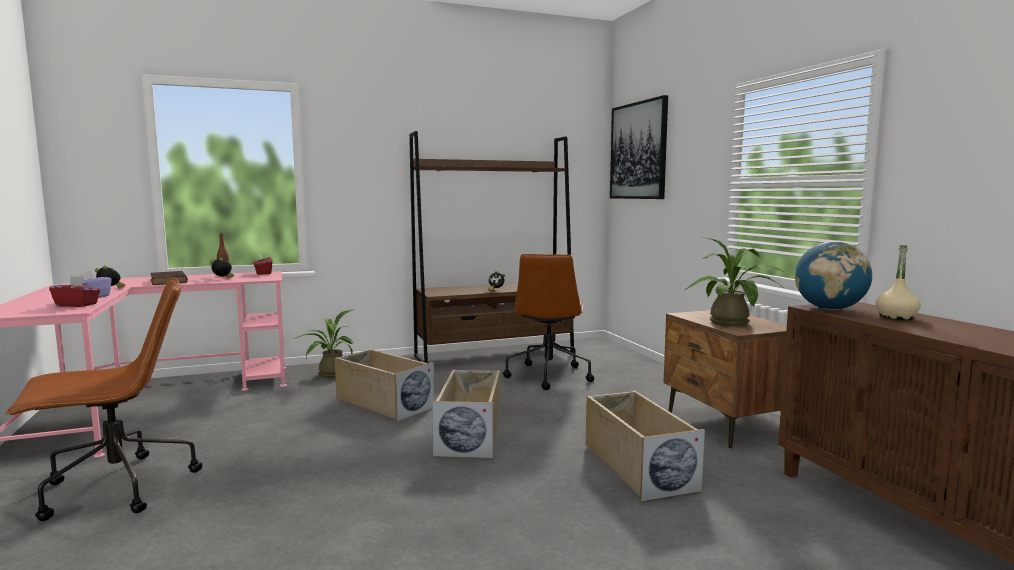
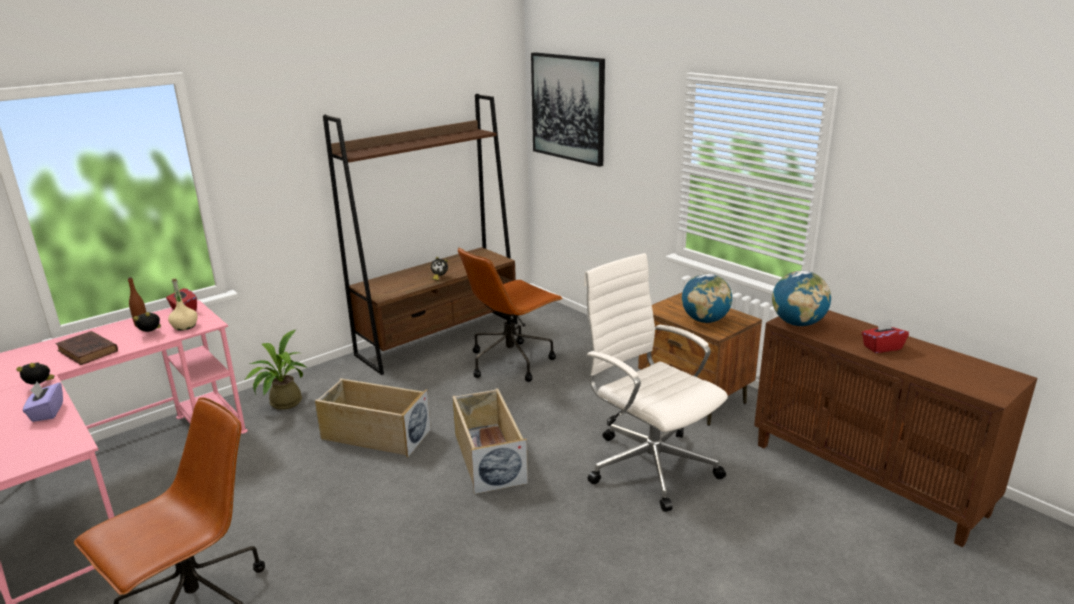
camera: 20 degrees left, 15 degrees up
(77, 305) = (55, 432): red tissue box -> red tissue box (881, 347)
(548, 375) = (511, 361): brown office chair -> brown office chair turned 60 degrees clockwise
(637, 466) = (649, 464): beige storage box -> white office chair
(733, 324) = (705, 320): potted plant -> globe
(896, 317) = (847, 331): beige bottle -> beige bottle (185, 326)

